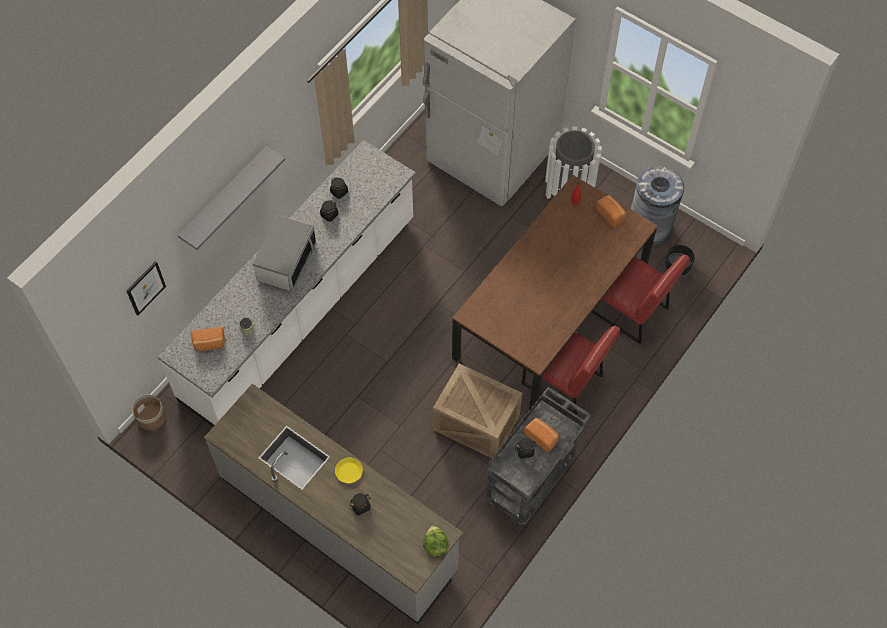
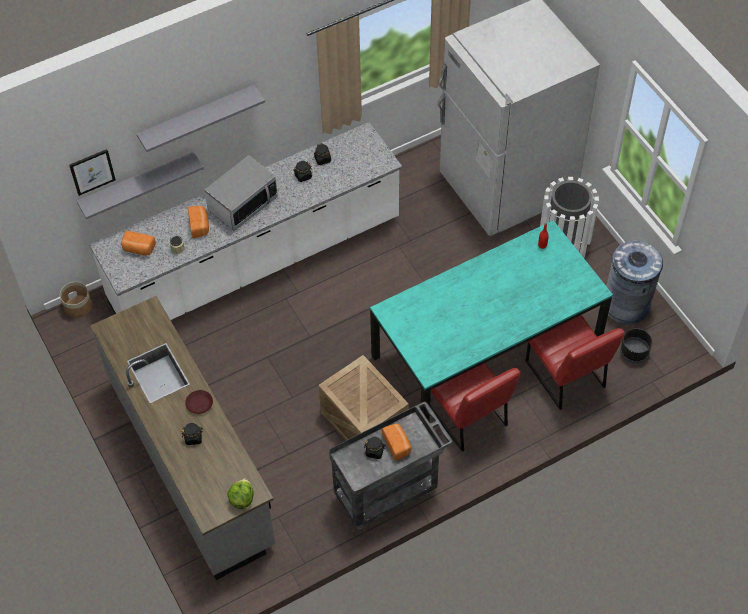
camera: 25 degrees right, 5 degrees down
(183, 281) = (137, 184): none -> grey shelf
(348, 471) = (199, 403): yellow plate -> brown plate
(550, 314) = (486, 350): brown dining table -> turquoise dining table
(611, 214) = (571, 268): bread -> bread (199, 226)

